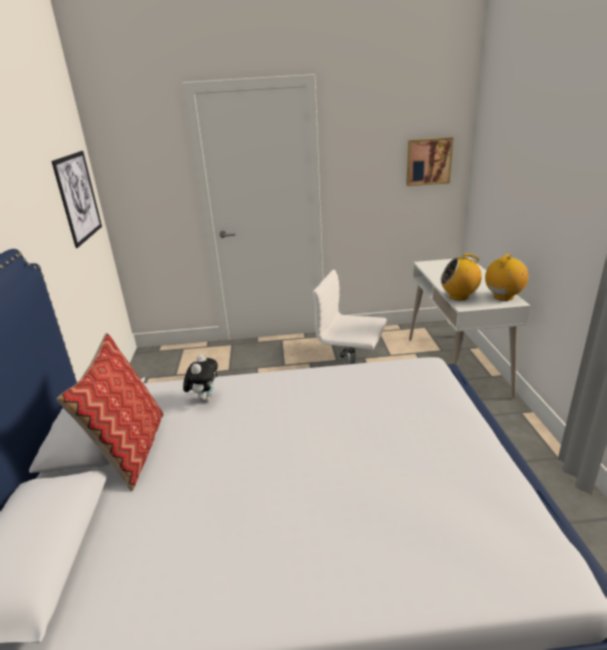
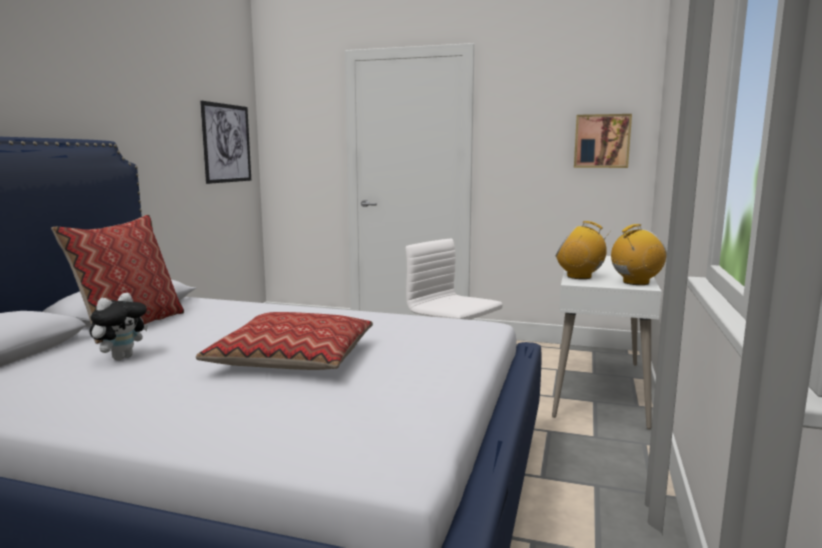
camera: 20 degrees right, 15 degrees down
(204, 399) = (232, 311): plush toy -> plush toy (122, 357)
(337, 457) = (293, 358): none -> pillow

